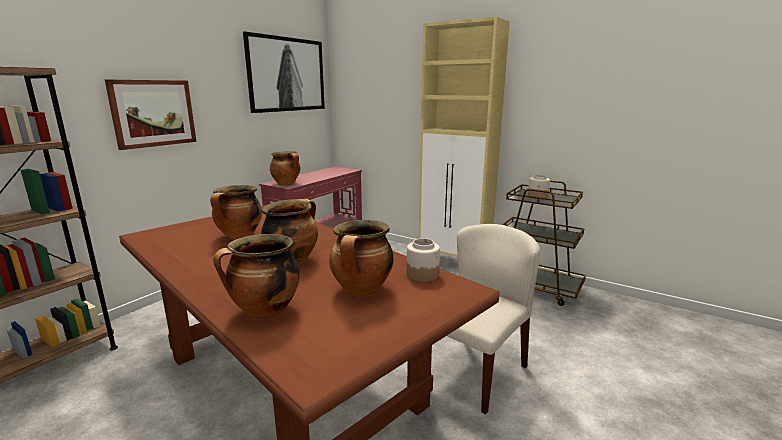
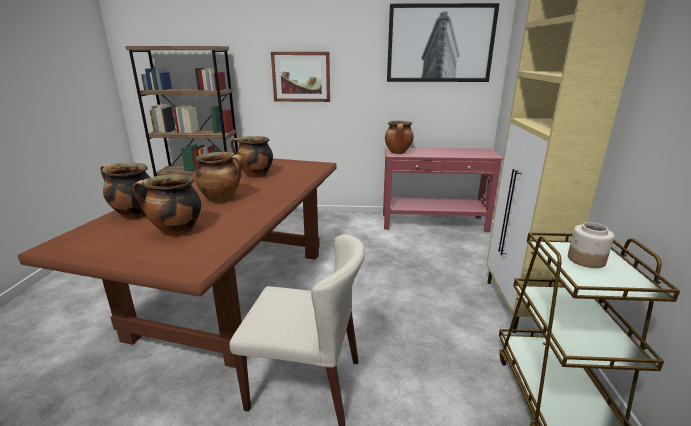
camera: 60 degrees right, 5 degrees up
(422, 274) = (219, 245): jar -> none

